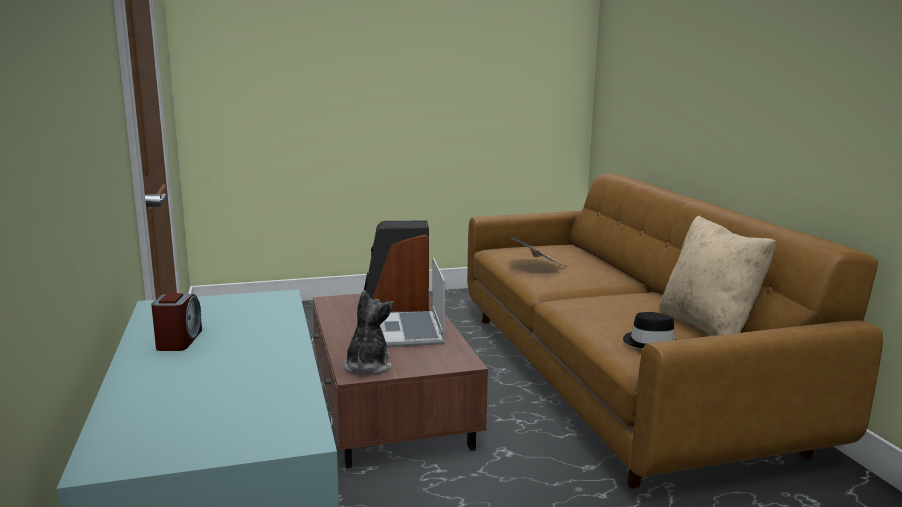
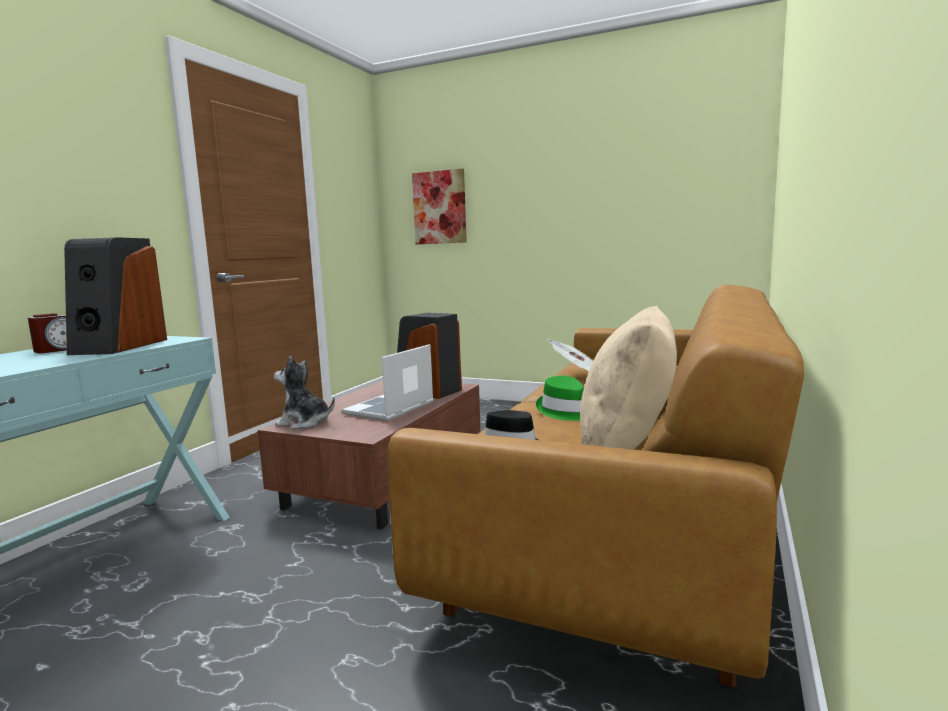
camera: 40 degrees right, 5 degrees down
(247, 321) = (119, 346): none -> speaker
(263, 78) = (439, 207): none -> picture
(367, 365) = (304, 423): plush toy -> plush toy turned 120 degrees counterclockwise
(608, 304) = (565, 411): none -> green hat

